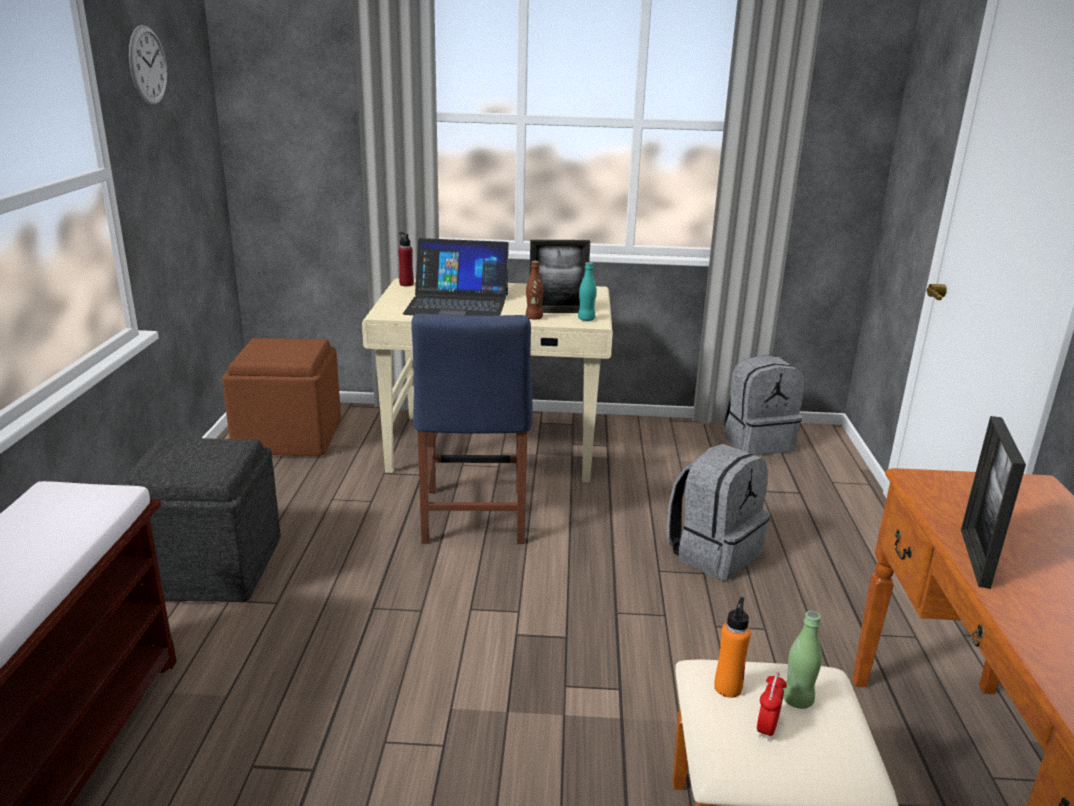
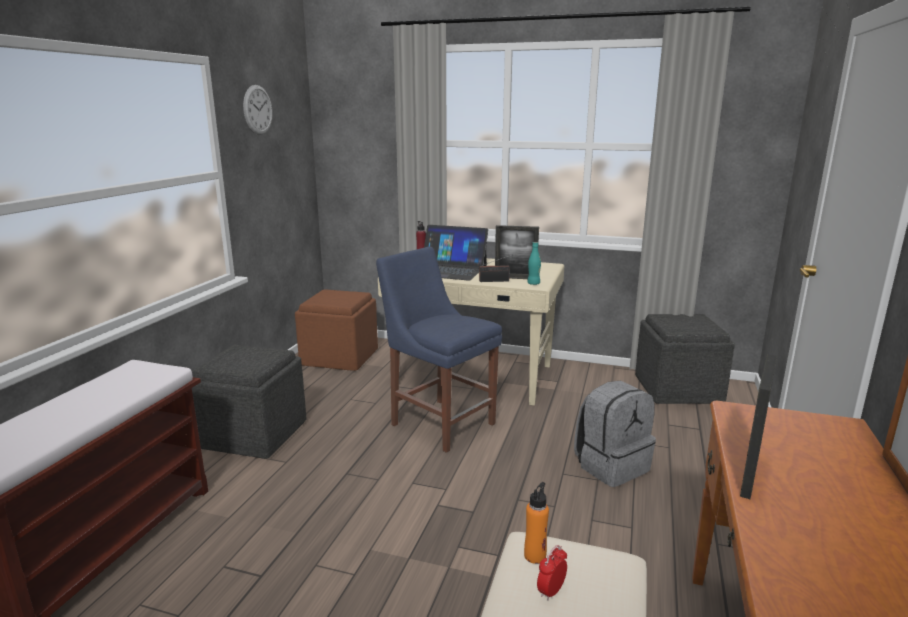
camera: 15 degrees right, 5 degrees down
(473, 519) = (439, 422): blue chair -> blue chair turned 120 degrees clockwise
(534, 318) = (496, 281): brown bottle -> radio
(757, 442) = (678, 389): grey backpack -> grey ottoman
(797, 700) = (587, 574): green bottle -> none

